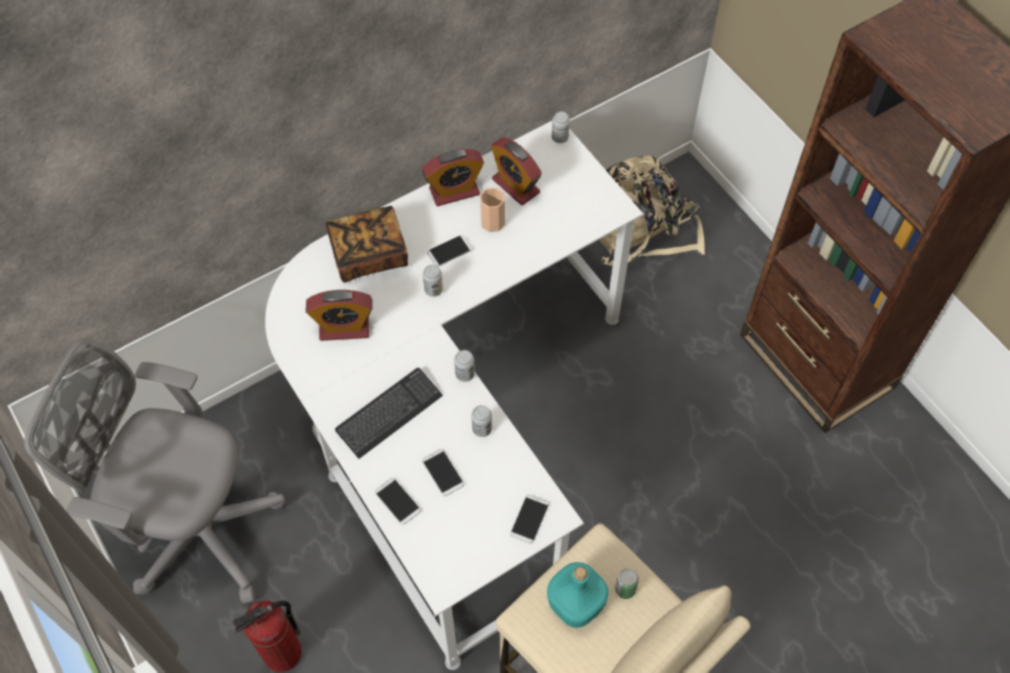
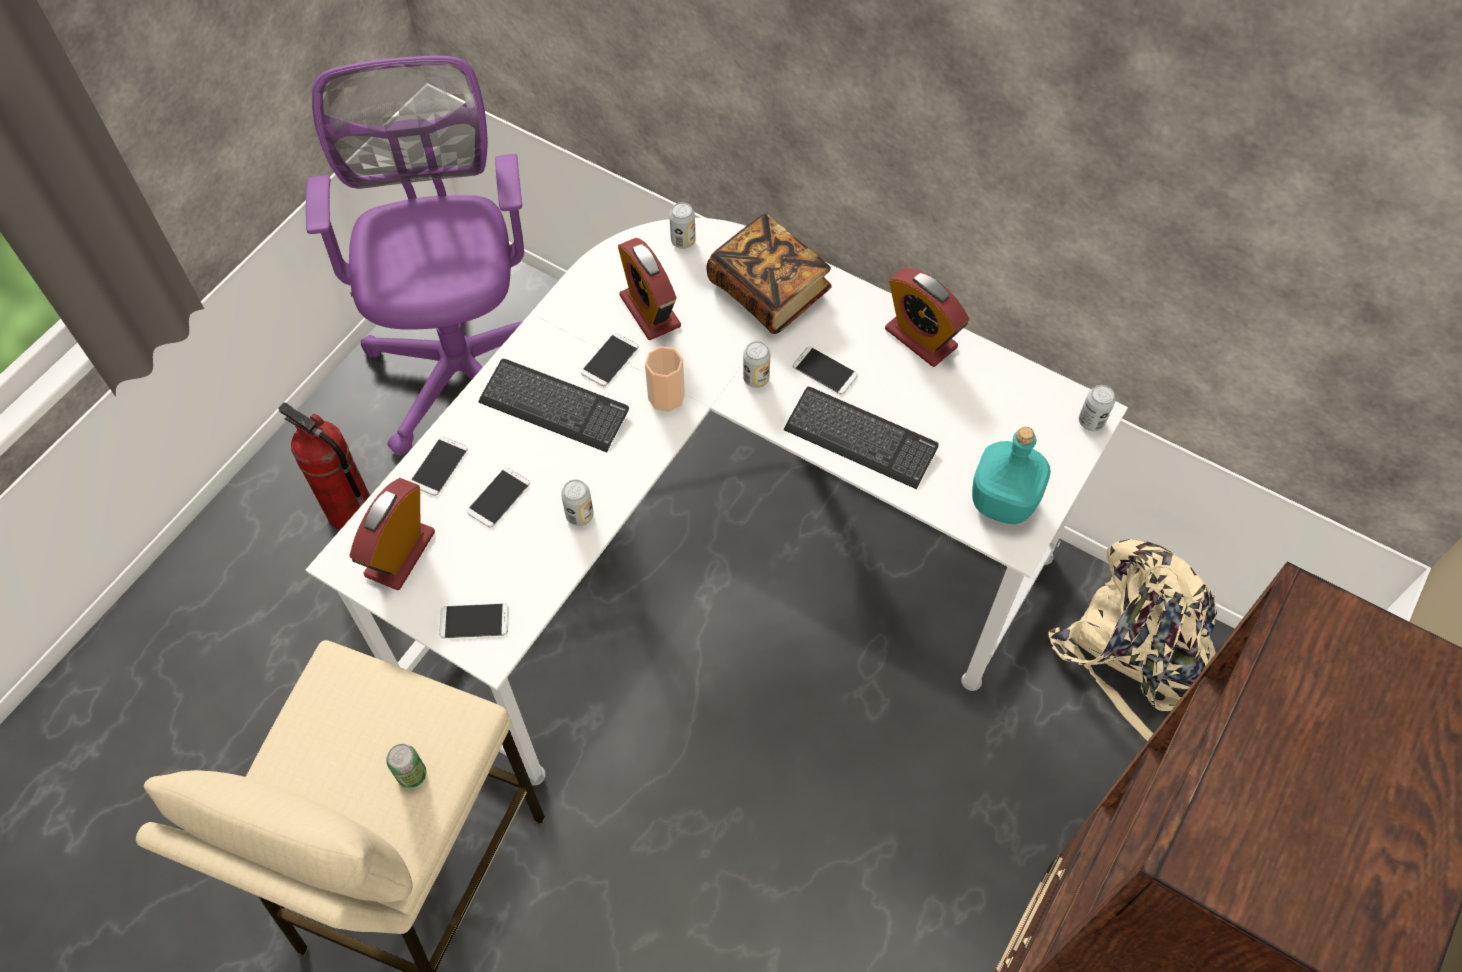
camera: 65 degrees right, 0 degrees up
(194, 527) = (460, 361): grey office chair -> purple office chair
(370, 366) = (610, 360): none -> phone
(465, 374) = (650, 464): can -> can (683, 241)
(492, 222) = (899, 400): cup -> cup (666, 397)
(509, 254) = (860, 439): none -> keyboard
(515, 186) = (975, 402): alarm clock -> alarm clock (400, 554)
(574, 604) = (368, 719): turquoise bottle -> turquoise bottle (1003, 500)

